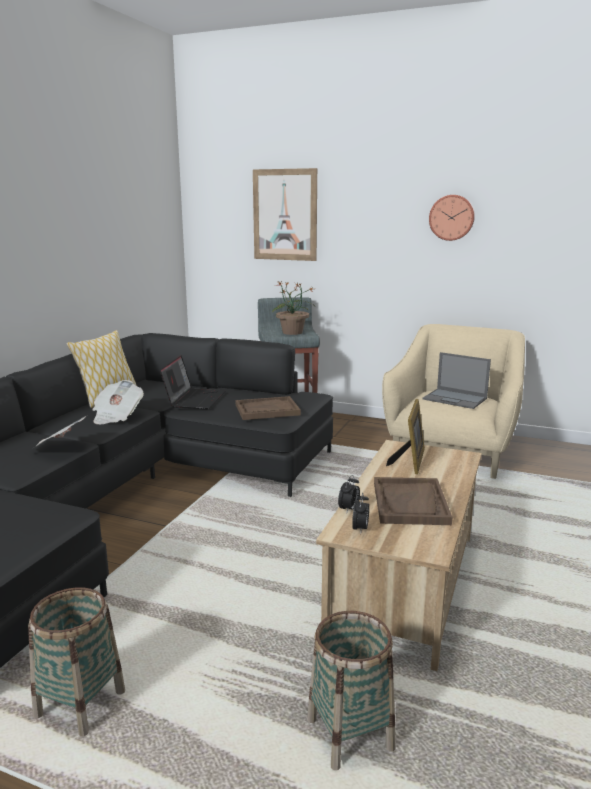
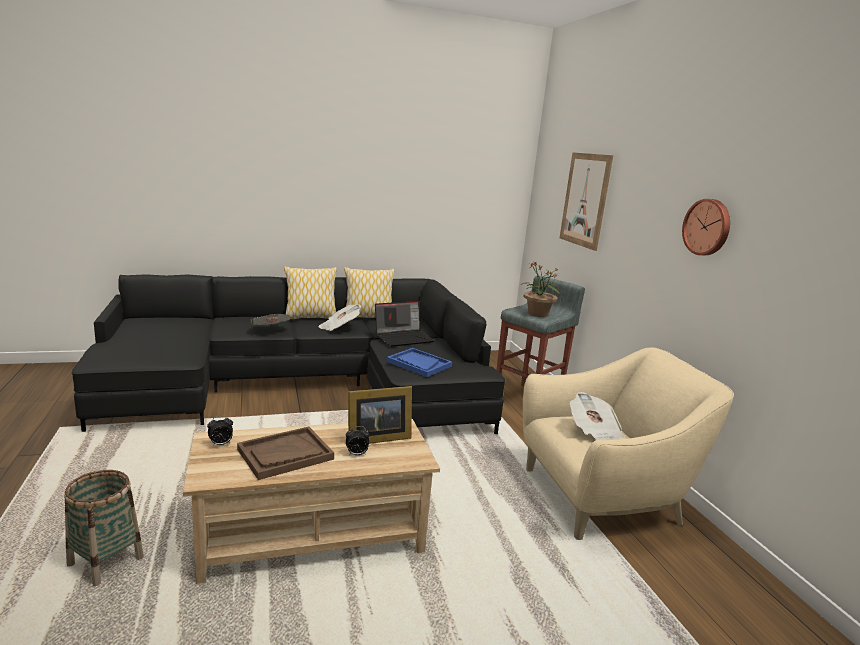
camera: 50 degrees right, 0 degrees up
(55, 421) = (310, 317): none -> pillow
(80, 704) = (98, 457): basket -> none
(267, 410) = (418, 364): brown tray -> blue tray
(349, 509) = (251, 433): alarm clock -> alarm clock (356, 454)
(455, 399) = (594, 433): laptop -> newspaper

